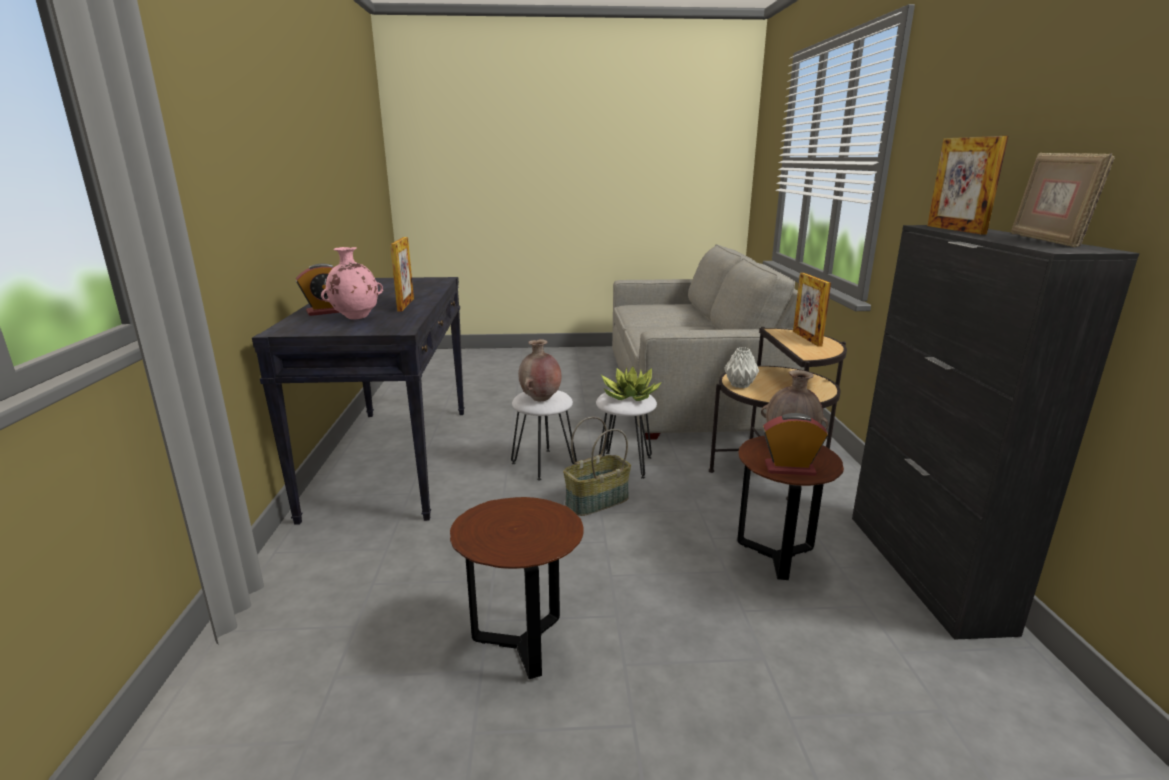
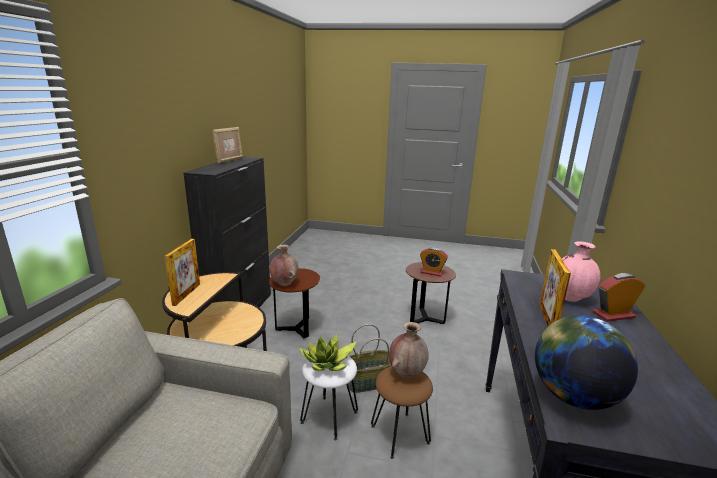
camera: 165 degrees left, 0 degrees up
(429, 283) = (573, 396): none -> globe
(544, 464) = (399, 434): white stool -> brown stool
(739, 385) = (250, 324): grey vase -> none
(789, 469) = (303, 274): alarm clock -> alarm clock (432, 272)
(955, 229) = (219, 168): picture frame -> none

